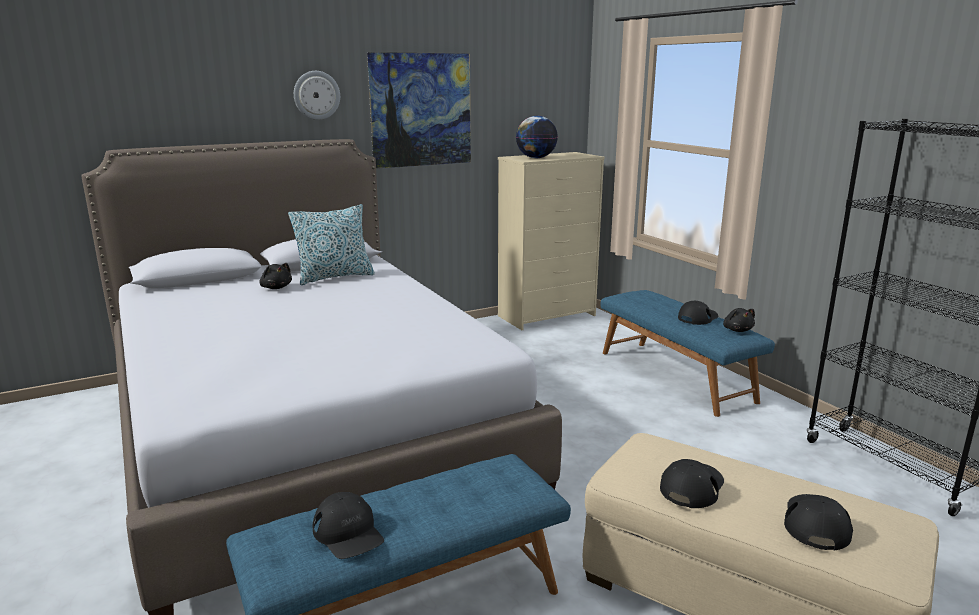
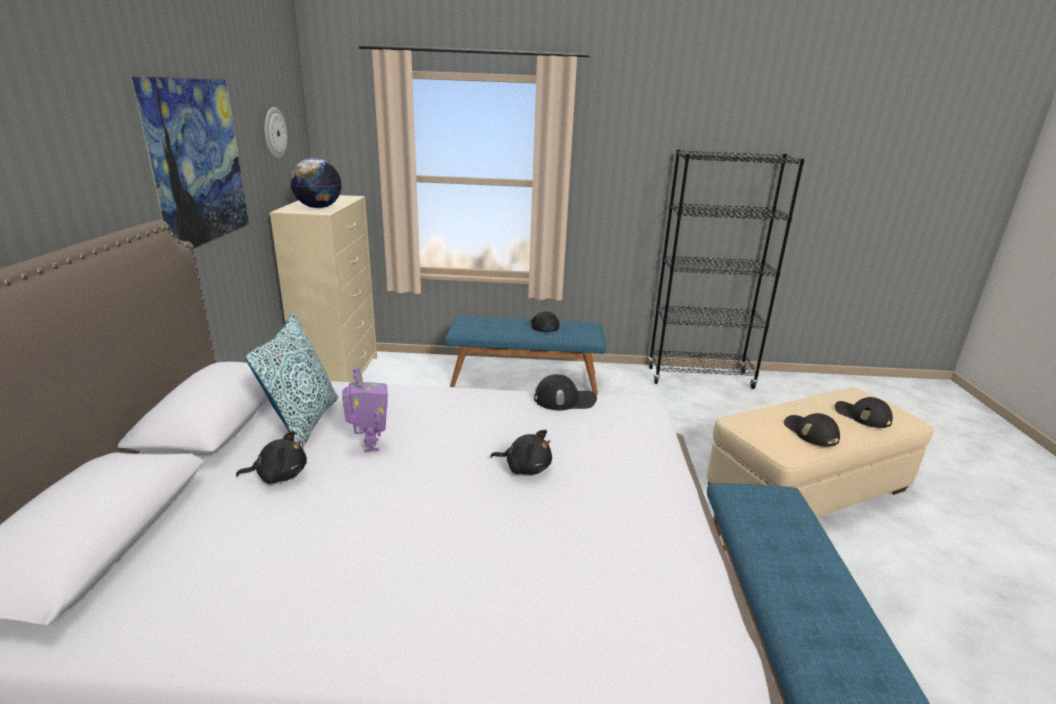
camera: 60 degrees left, 5 degrees up
(316, 95) = (85, 153): wall clock -> wall clock (274, 133)
(327, 294) = (369, 445): none -> toy robot
(348, 533) = (836, 617): black cap -> black cap (565, 399)
(737, 330) = (579, 324): black plush toy -> black plush toy (525, 467)

